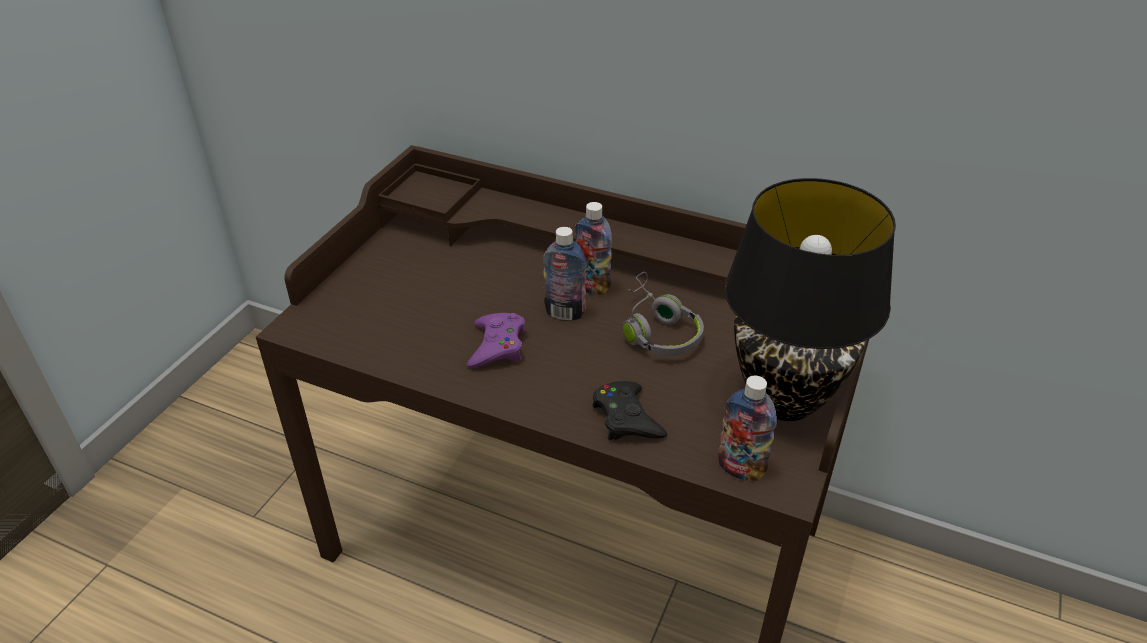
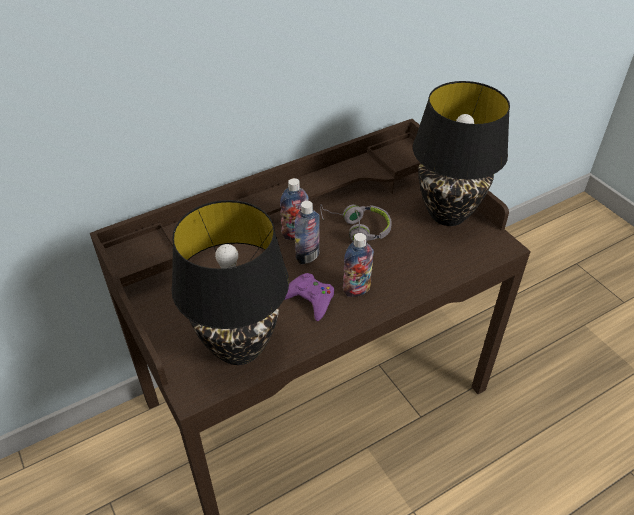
camera: 55 degrees left, 5 degrees up
(379, 330) = (240, 349): none -> black table lamp
(626, 418) = (415, 276): black game controller -> none
(741, 468) = (481, 254): bottle -> bottle (356, 290)

